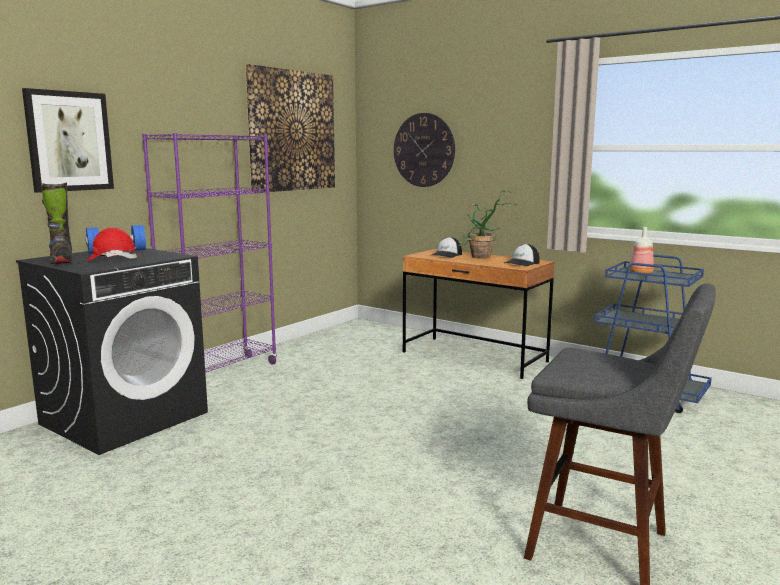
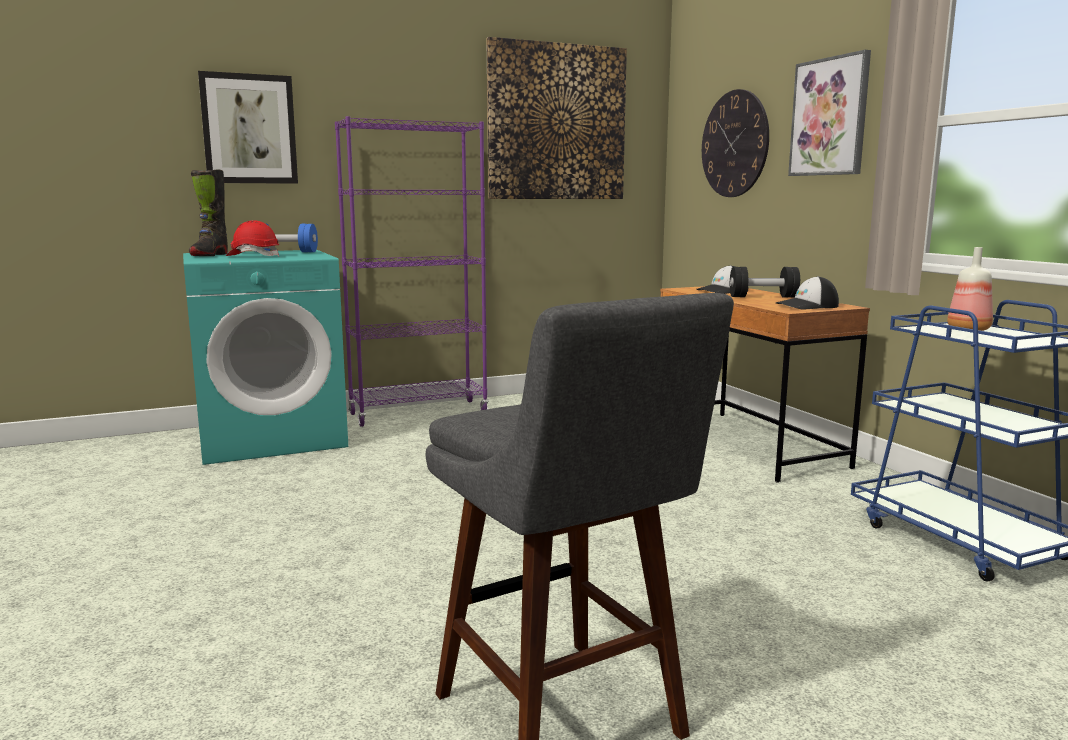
camera: 30 degrees right, 0 degrees up
(125, 418) = (272, 437): black washing machine -> turquoise washing machine
(481, 258) = (763, 297): potted plant -> black dumbbell
(505, 138) = (829, 117): none -> picture

